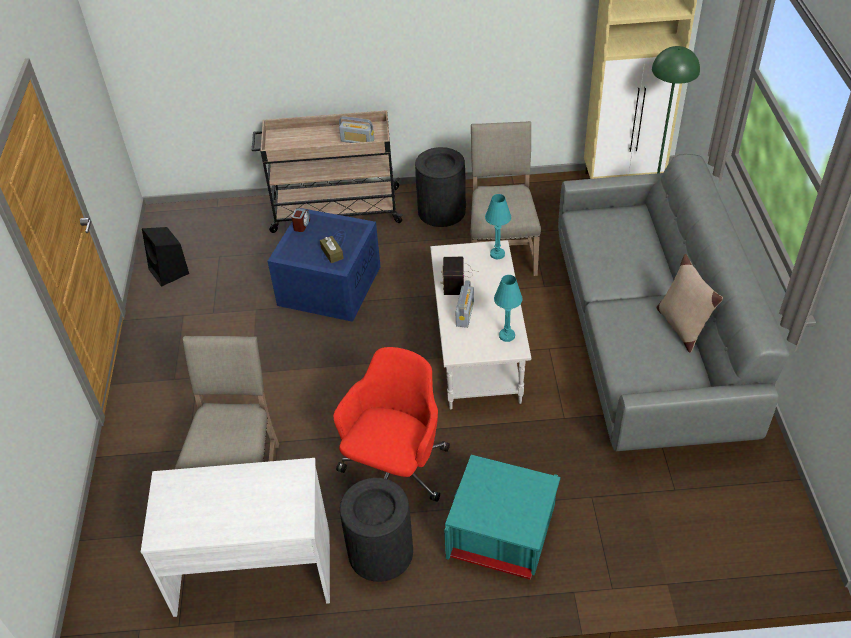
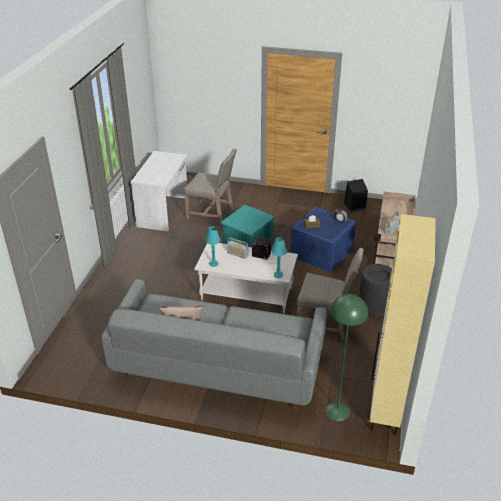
camera: 105 degrees right, 10 degrees down
(380, 552) = (148, 242): black trash can -> none
(395, 470) = (187, 253): red office chair -> none
(501, 534) = (132, 275): turquoise storage box -> turquoise storage box (247, 241)

